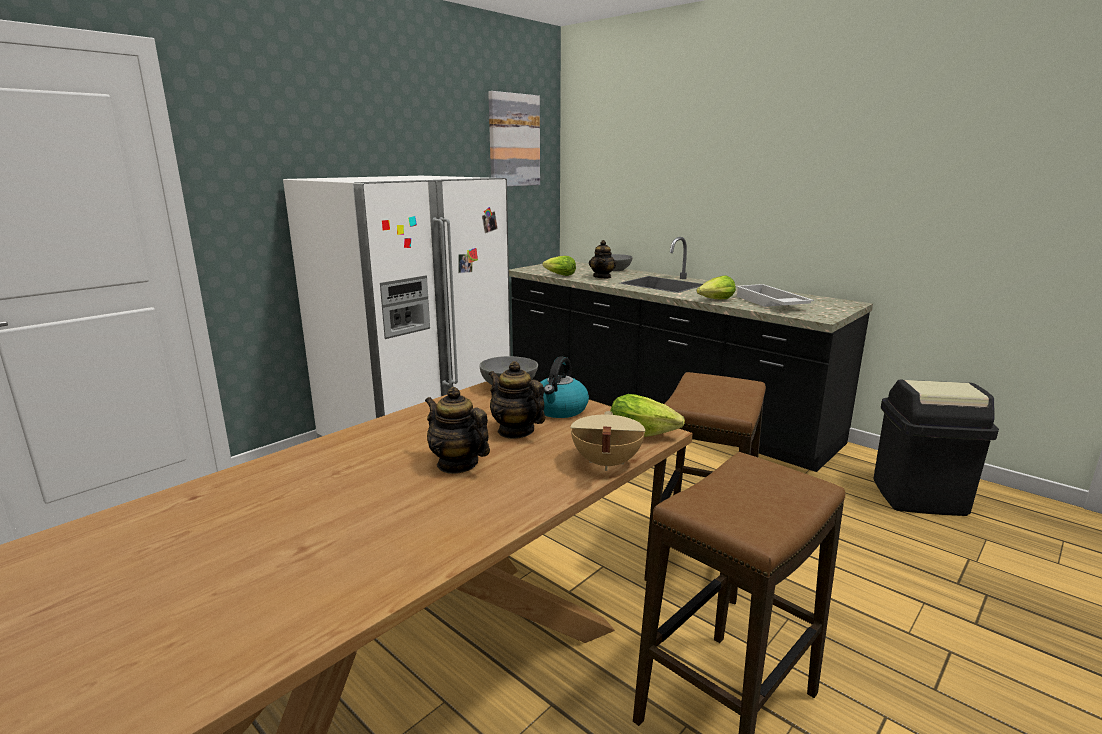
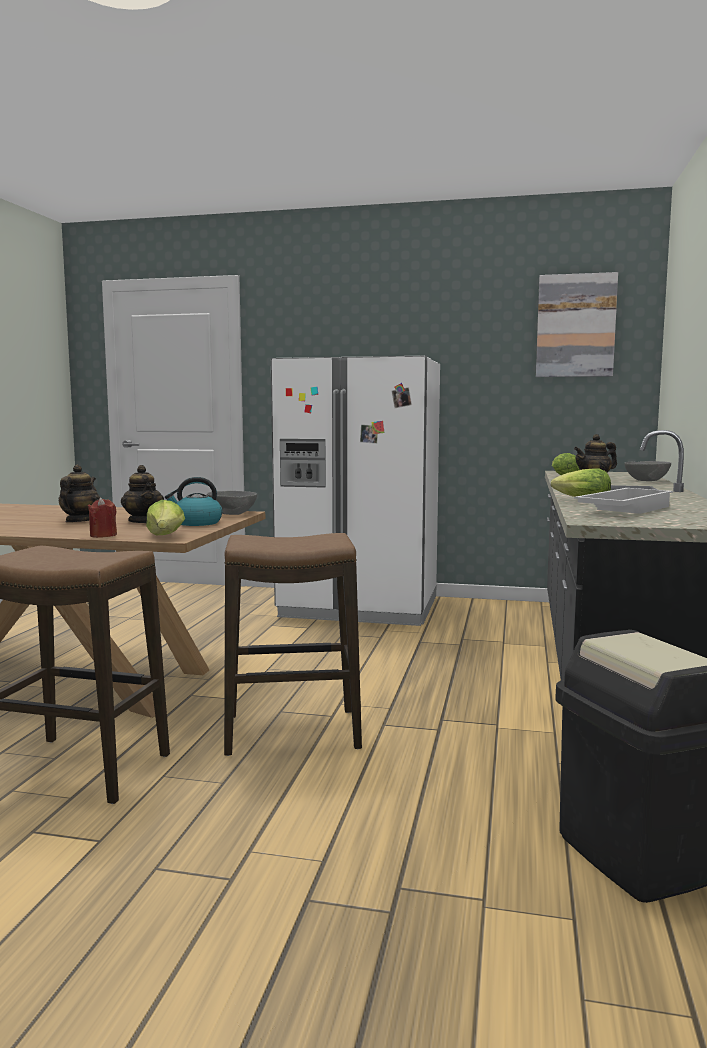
camera: 60 degrees right, 10 degrees down
(516, 431) = (143, 522): teapot -> teapot turned 135 degrees clockwise
(605, 463) = (103, 535): beige cooking pot -> red candle

